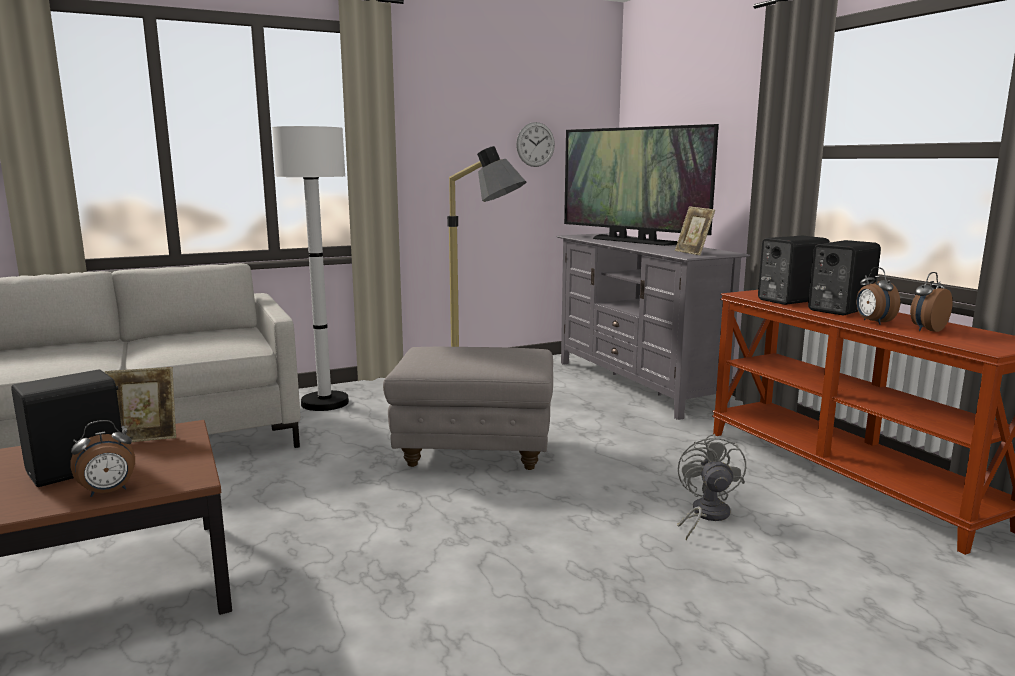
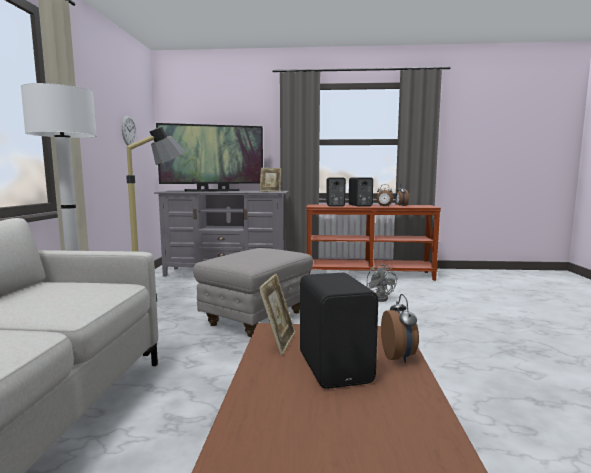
camera: 60 degrees left, 5 degrees down
(705, 515) = (381, 298): grey fan -> grey fan turned 135 degrees counterclockwise

